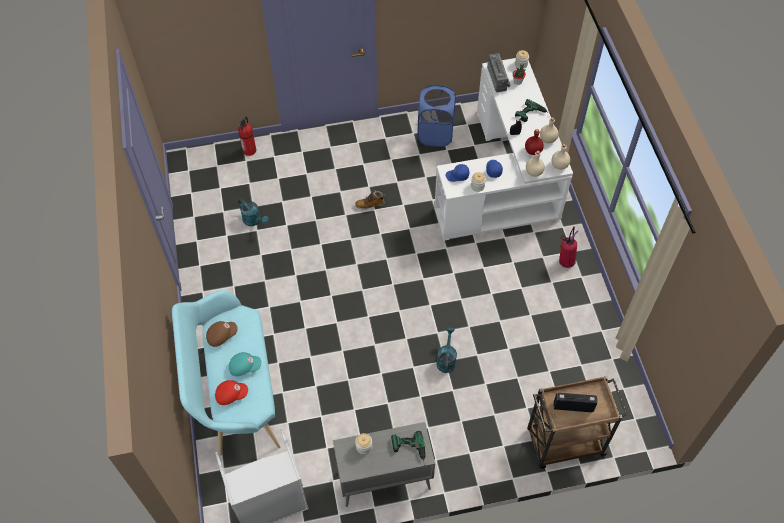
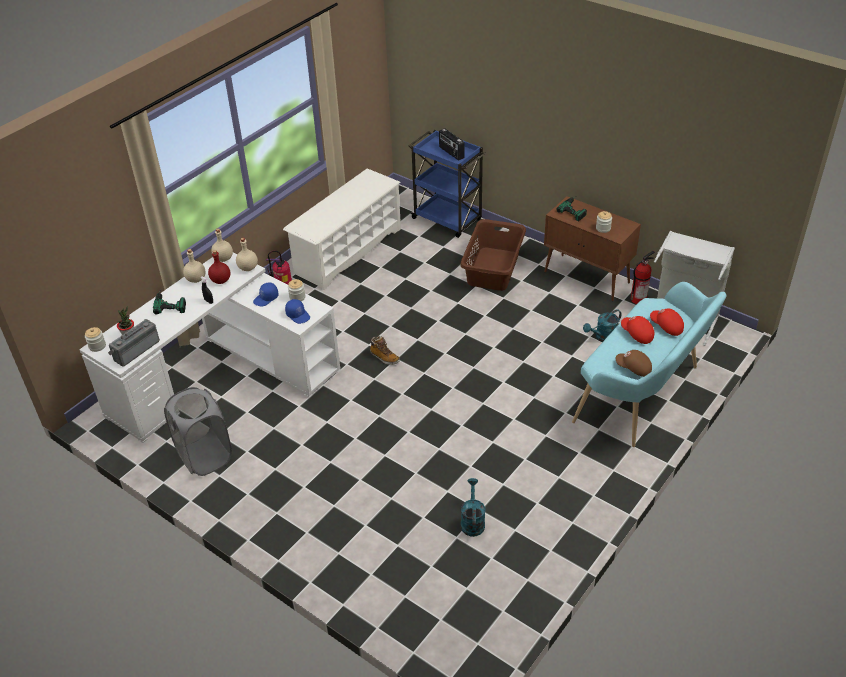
camera: 130 degrees left, 15 degrees down
(244, 366) = (636, 334): turquoise cap -> red cap
(249, 151) = (386, 605): fire extinguisher -> fire extinguisher (638, 299)
(370, 204) = (352, 445): boot -> boot (384, 357)
(383, 480) = (587, 277): grey cabinet -> brown cabinet
(435, 134) = (204, 456): blue laundry basket -> grey laundry basket
(446, 359) = (455, 302): turquoise watering can -> turquoise watering can (602, 337)
(462, 420) = (493, 268): none -> brown laundry basket
(564, 443) = (448, 219): brown cart -> blue cart
(583, 335) = (348, 251): none -> white shoe rack

